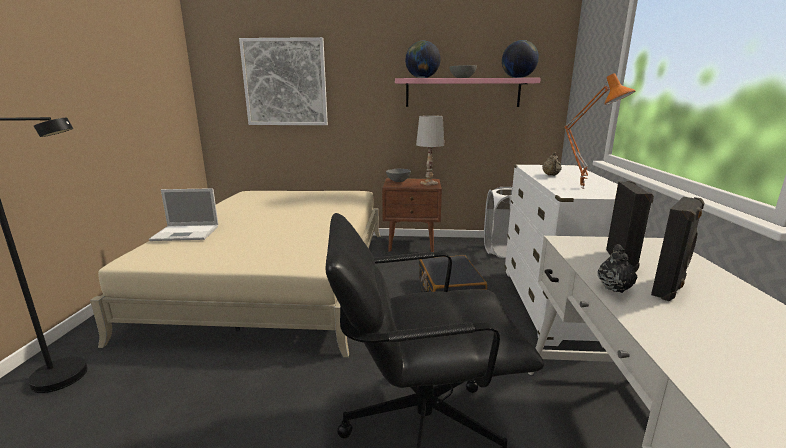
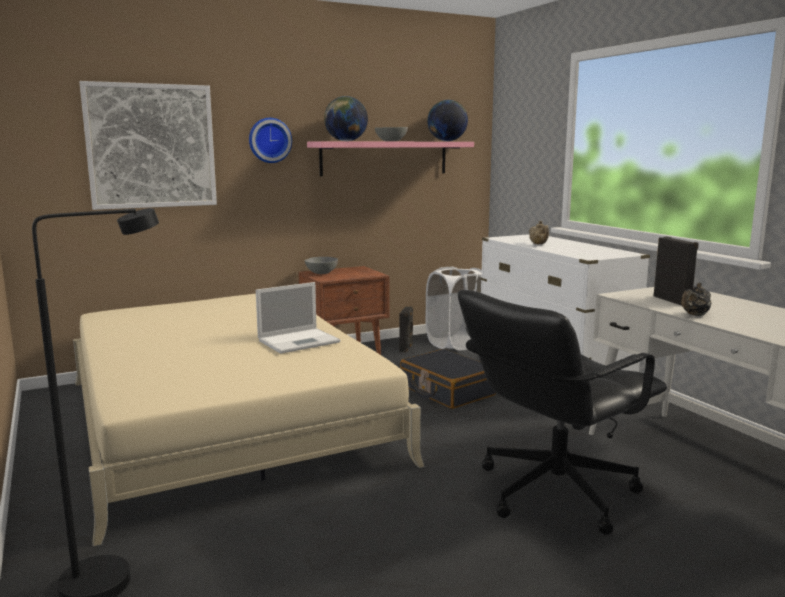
camera: 30 degrees left, 5 degrees down
(187, 233) = (140, 367): laptop -> laptop (300, 341)
(367, 78) = (269, 140): none -> wall clock
(429, 183) = (363, 271): white table lamp -> none
(584, 188) = (587, 251): orange table lamp -> none
(614, 287) = (695, 315): black teapot -> black teapot turned 120 degrees counterclockwise
(669, 288) = (722, 310): black speaker -> black speaker (406, 348)

